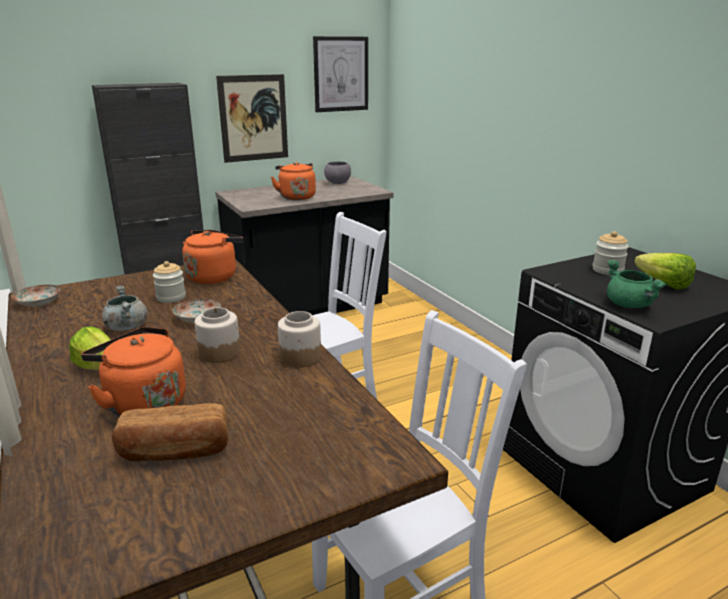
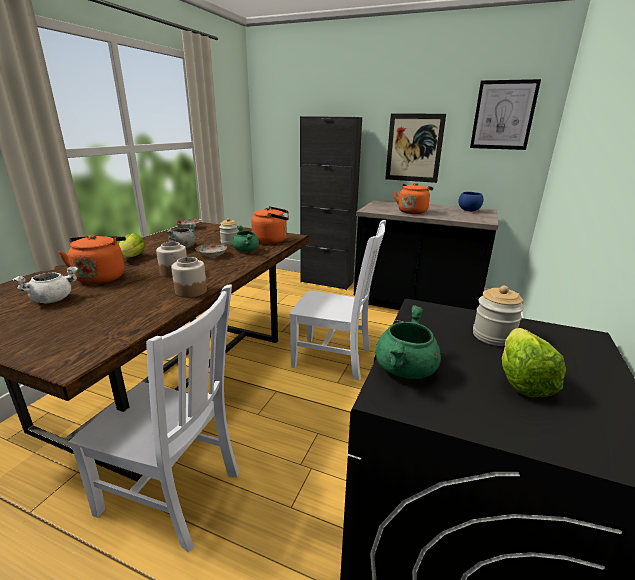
camera: 50 degrees right, 0 degrees up
(175, 451) = (53, 299): bread -> white cooking pot
(221, 297) = (246, 250): none -> green cooking pot
(338, 183) = (469, 210): grey bowl -> blue bowl

